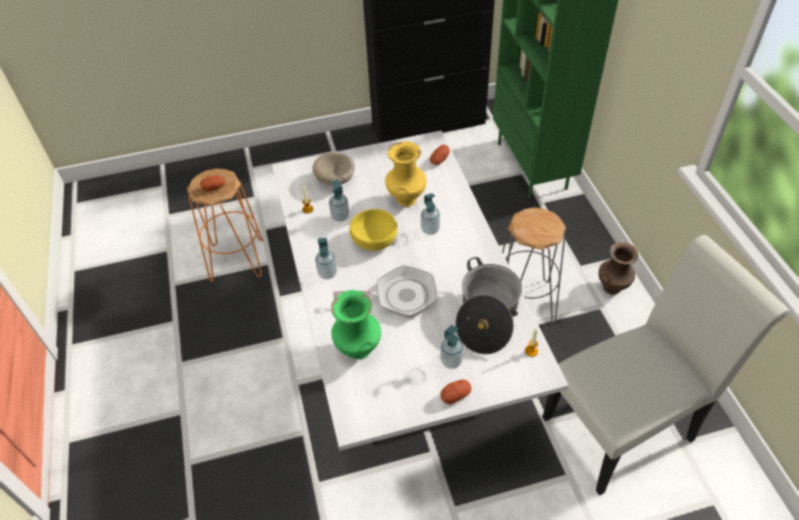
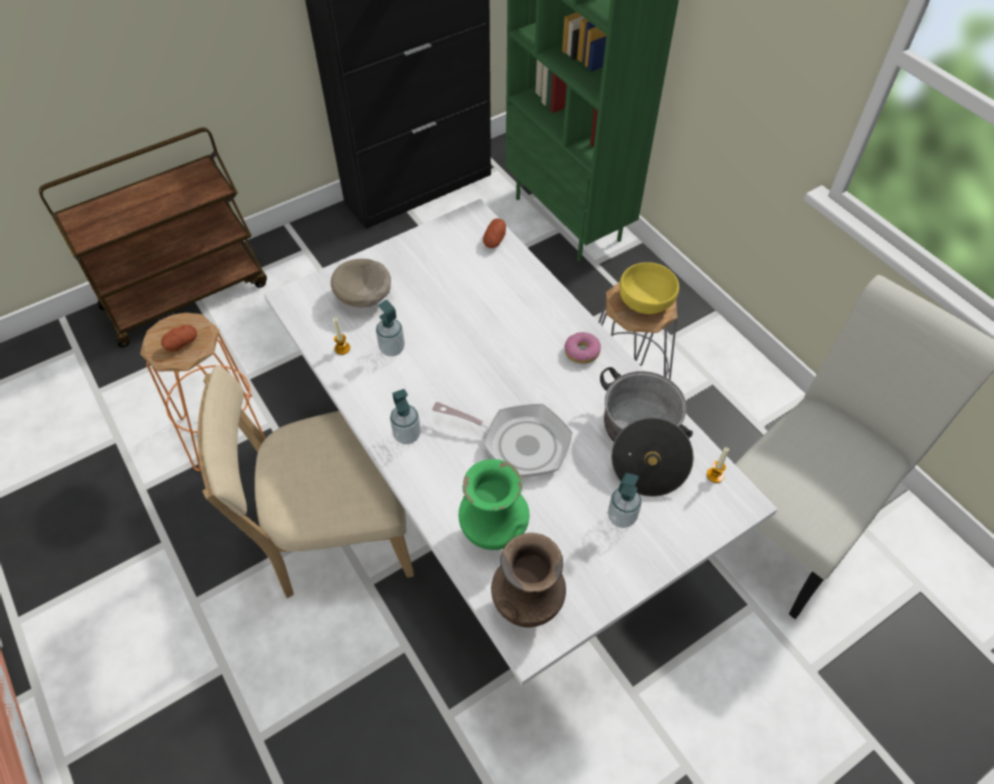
camera: 20 degrees left, 5 degrees up
(244, 165) = (186, 294): none -> brown cart
(285, 345) = (336, 534): none -> beige chair
(375, 240) = (453, 371): yellow bowl -> yellow bowl (646, 301)
(400, 296) = (519, 443): frying pan -> frying pan turned 45 degrees clockwise
(406, 200) = (473, 305): yellow vase -> none
(430, 229) = (521, 340): soap dispenser -> none
(455, 395) = (646, 563): potato -> none
(470, 246) = (582, 352): none -> donut
(612, 287) = (717, 353): brown vase -> brown vase (527, 605)

